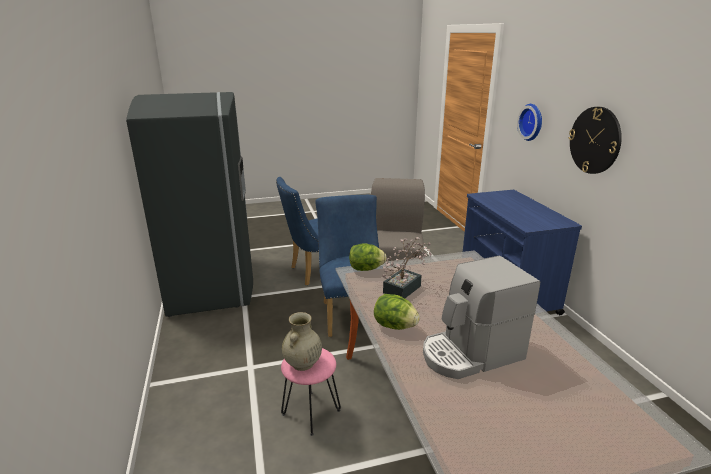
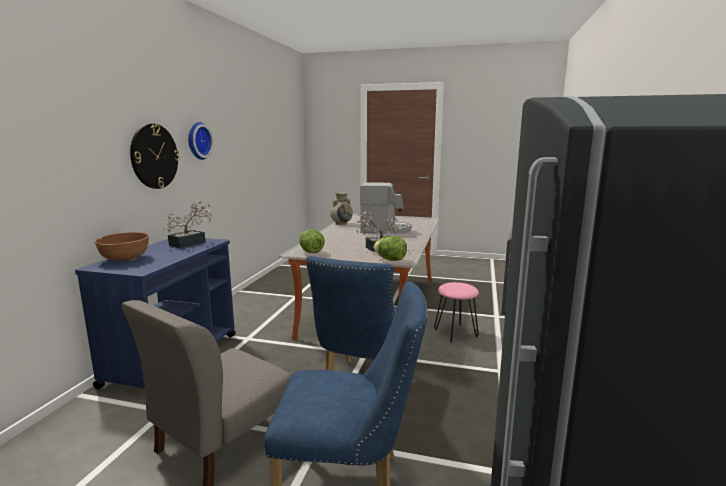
camera: 150 degrees left, 10 degrees down
(302, 364) = (463, 285): beige vase -> beige vase (341, 223)
(394, 326) = (409, 239): lettuce -> lettuce (311, 252)
(518, 199) = (125, 259): none -> brown bowl
(532, 122) = (63, 162): wall clock -> wall clock (197, 141)
(537, 220) = (191, 243): none -> potted plant

